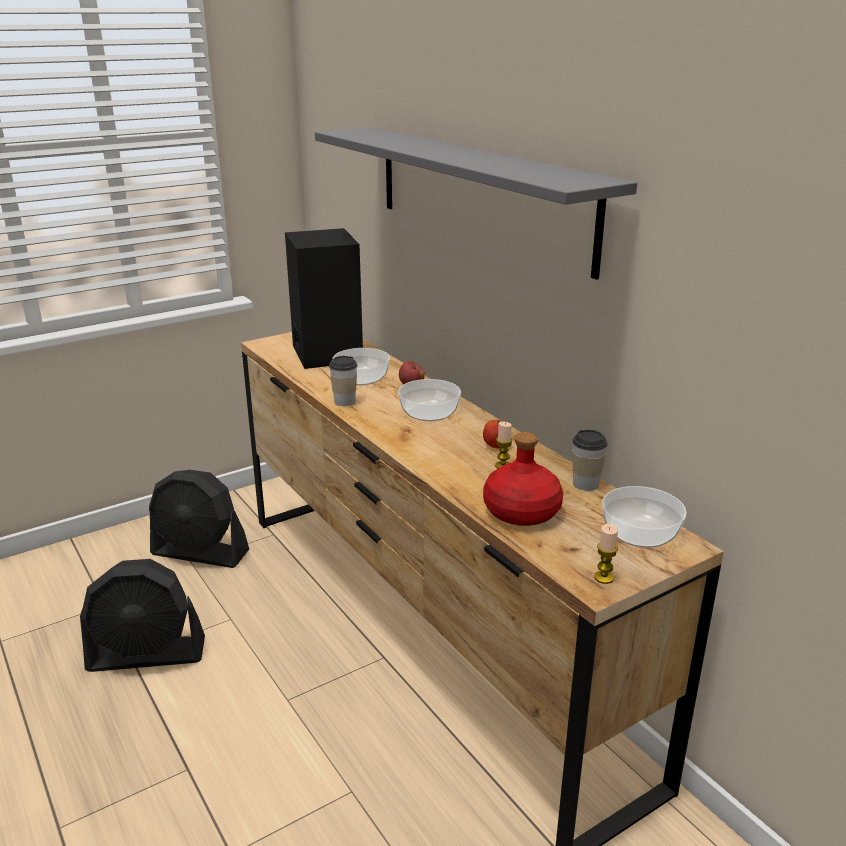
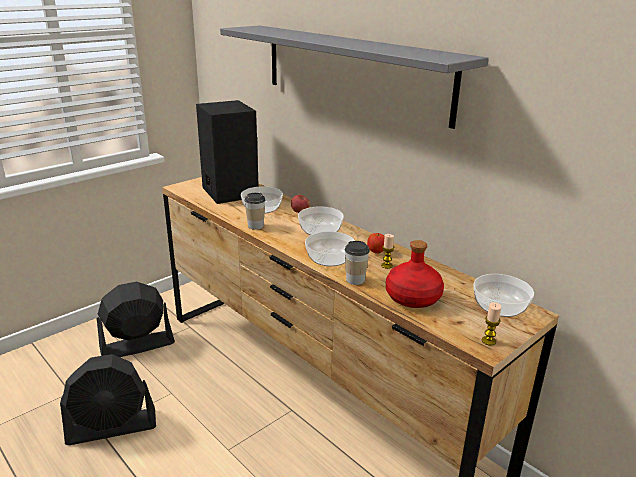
camera: 10 degrees left, 0 degrees up
(200, 553) = (137, 345): black fan -> black fan turned 150 degrees clockwise
(426, 453) = (329, 260): none -> bowl
(585, 484) = (448, 274): cup -> cup (355, 280)

